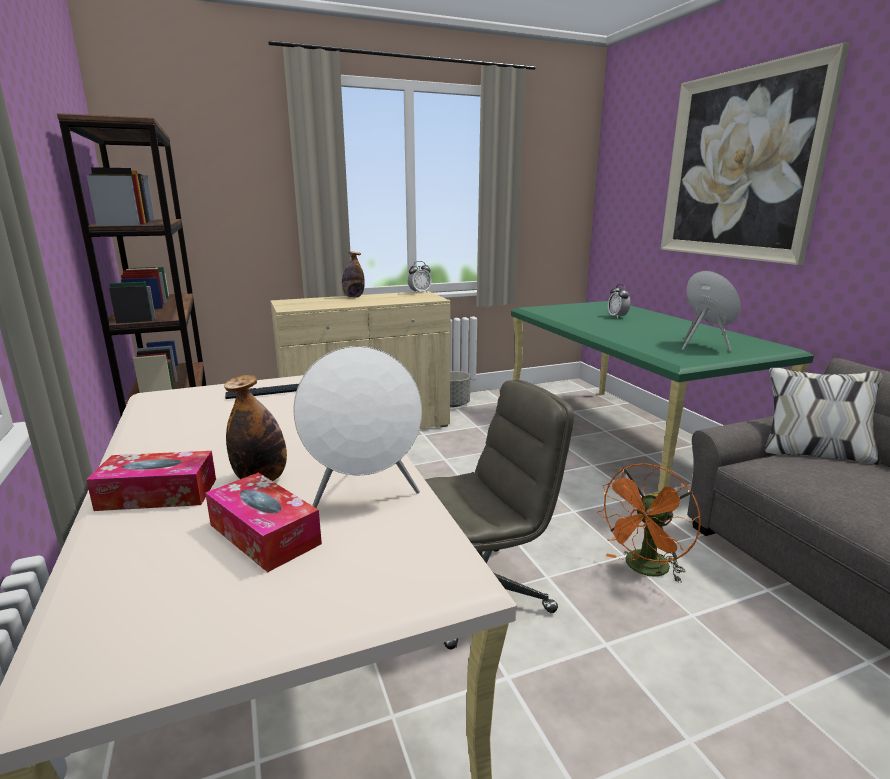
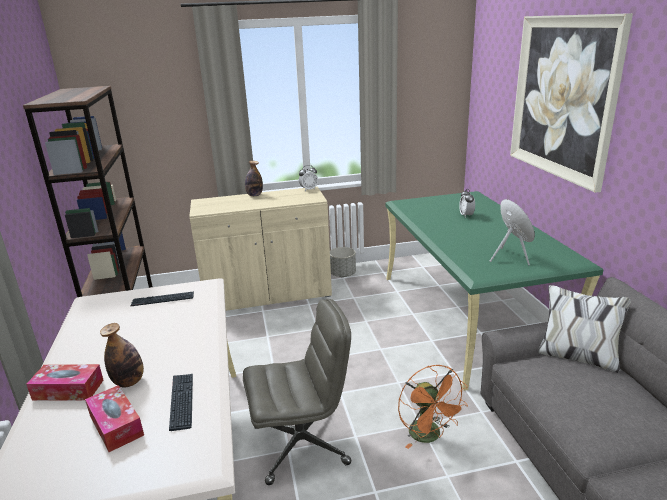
camera: 10 degrees right, 5 degrees up
(364, 498) = (182, 401): white speaker -> keyboard
(644, 569) = (429, 436): orange fan -> orange fan turned 75 degrees counterclockwise

